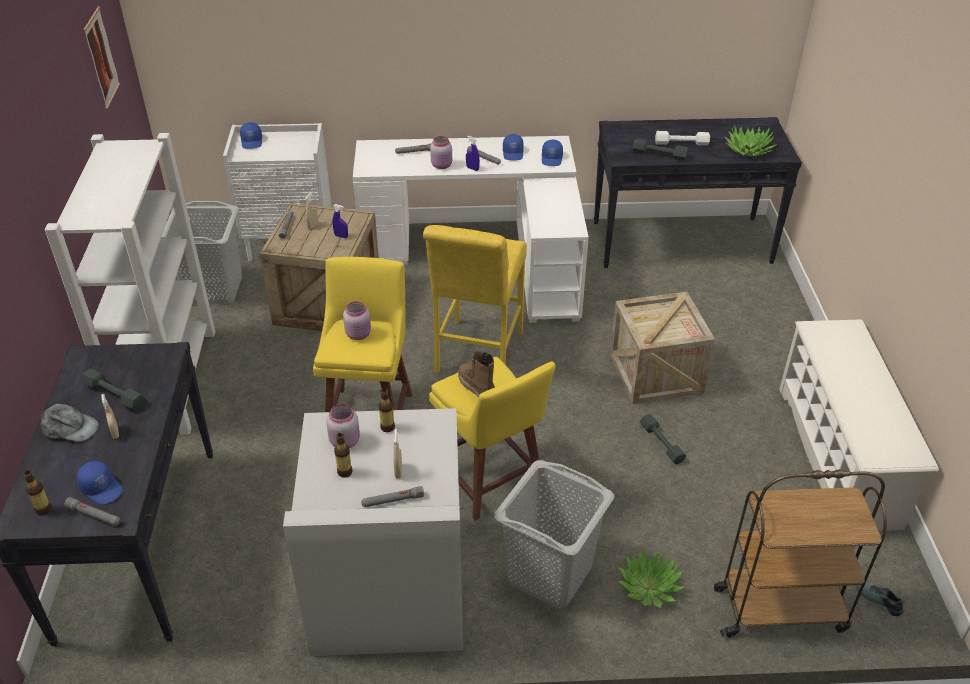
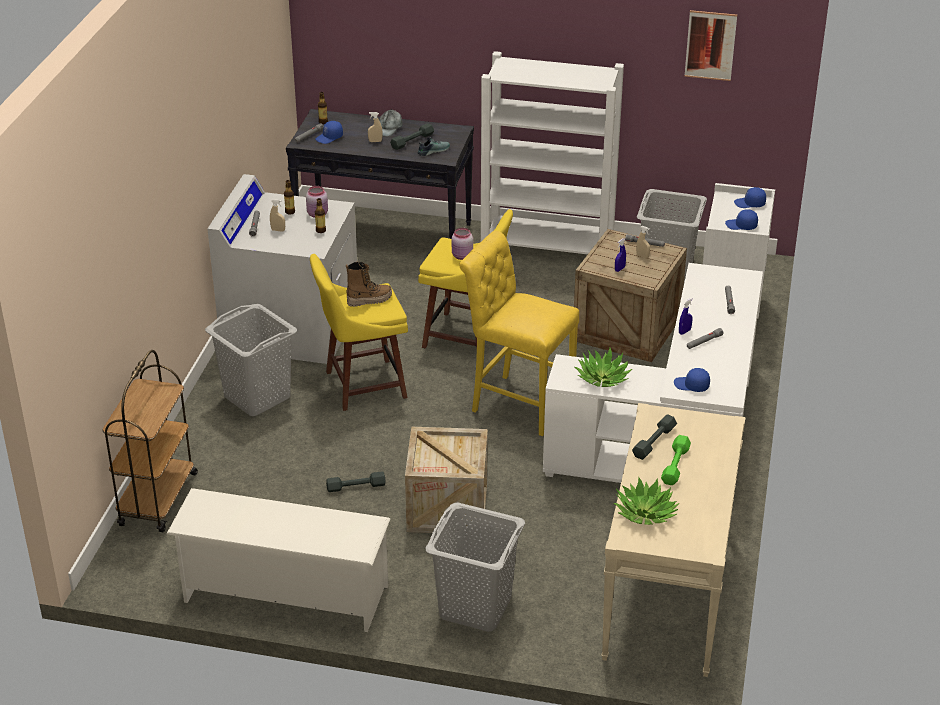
camera: 105 degrees right, 5 degrees down
(442, 165) = (696, 314): pink jar -> none
(513, 153) = (710, 362): blue cap -> blue cap (741, 226)
(649, 586) = (218, 441): potted plant -> potted plant (602, 378)
(681, 143) = (675, 465): white dumbbell -> green dumbbell
(682, 242) = (668, 592): black console table -> beige console table
(766, 334) = (475, 606): none -> grey laundry basket
(877, 600) = (132, 556): shoe -> shoe (433, 150)

